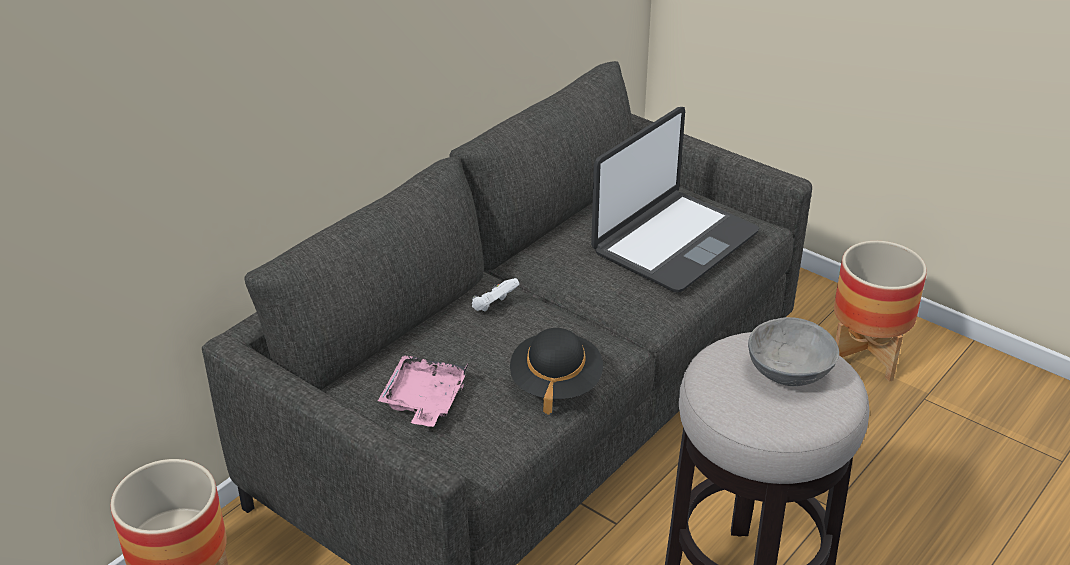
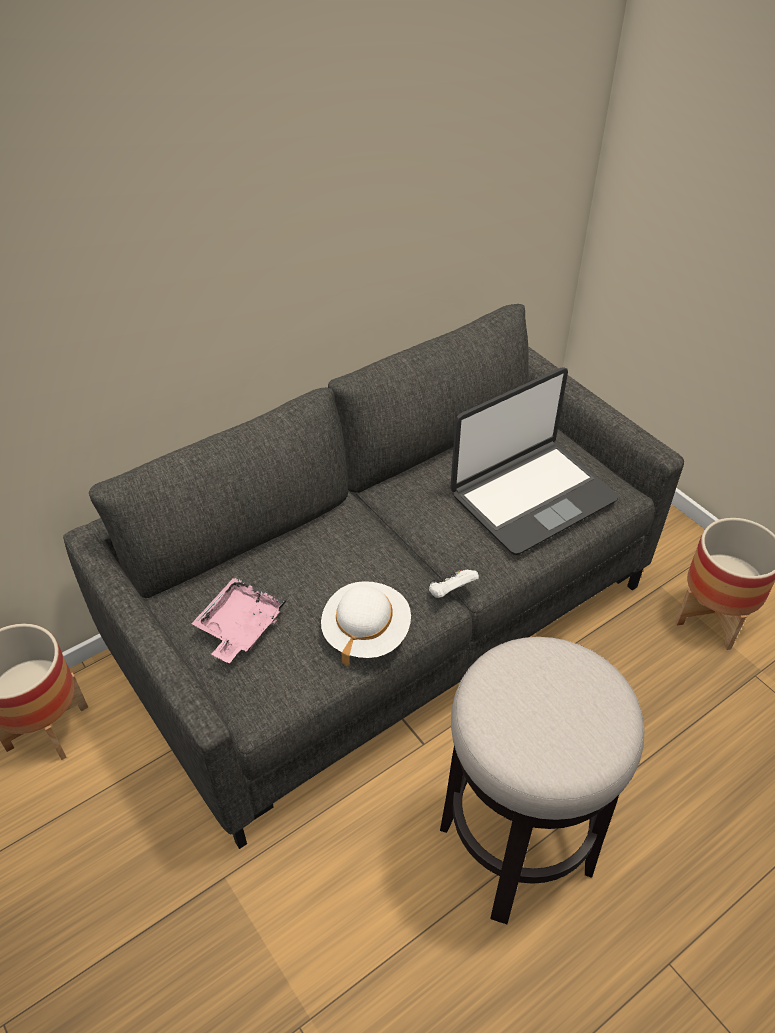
camera: 15 degrees right, 10 degrees up
(494, 306) = (340, 536): white game controller -> white game controller (450, 592)
(555, 383) = (366, 632): black hat -> white hat
(788, 370) = (566, 697): grey bowl -> none

